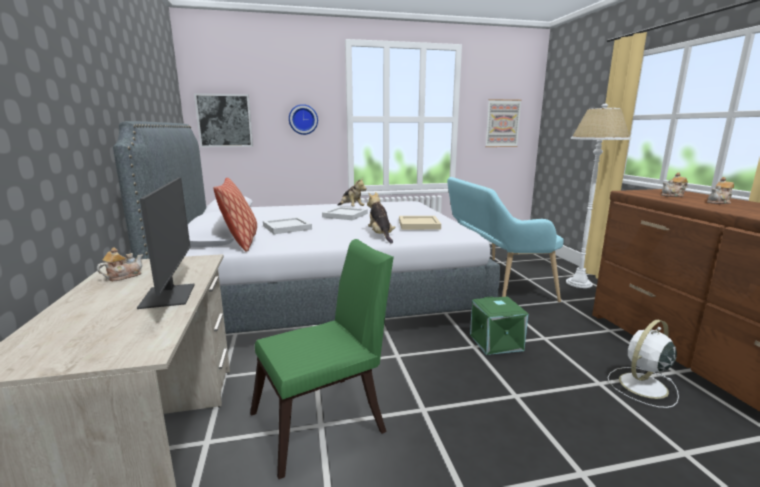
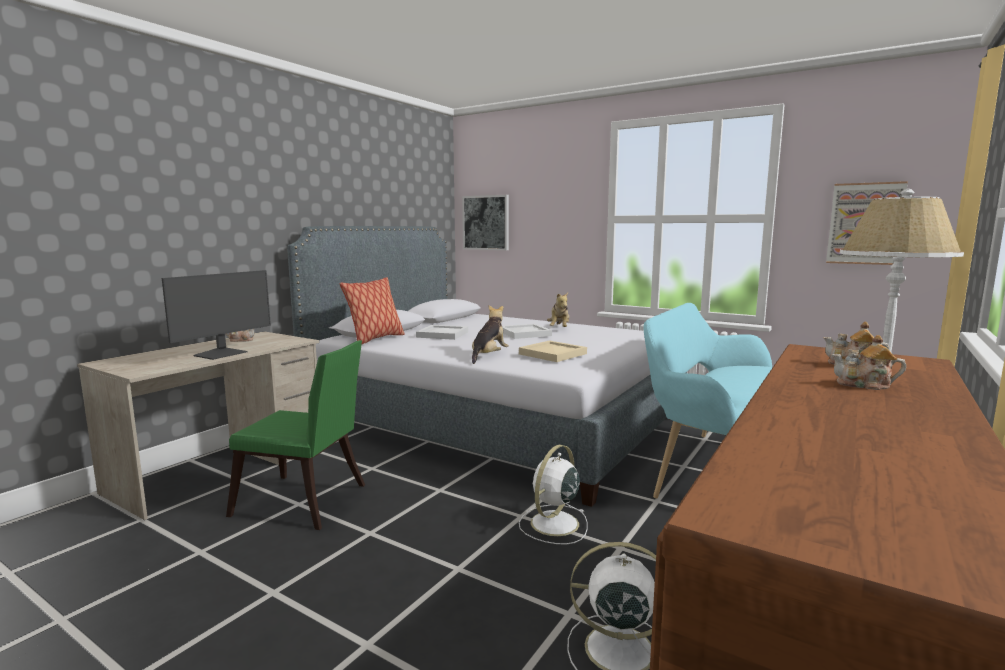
camera: 45 degrees right, 5 degrees down
(303, 119) = (559, 220): wall clock -> none
(497, 342) = (553, 524): green storage box -> white fan

